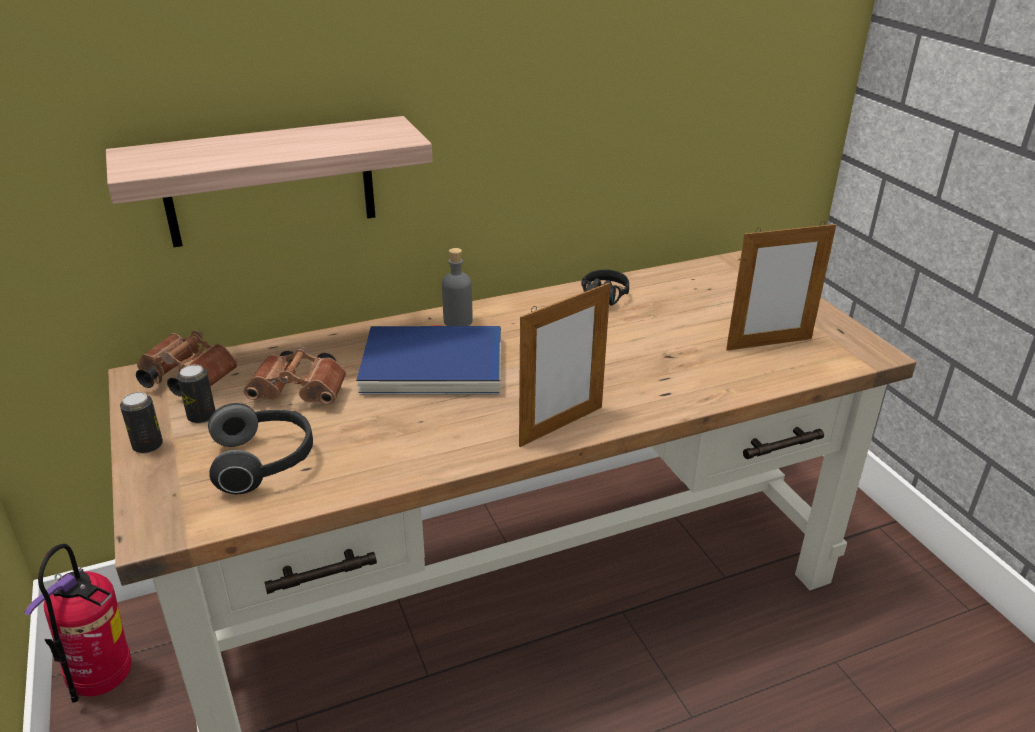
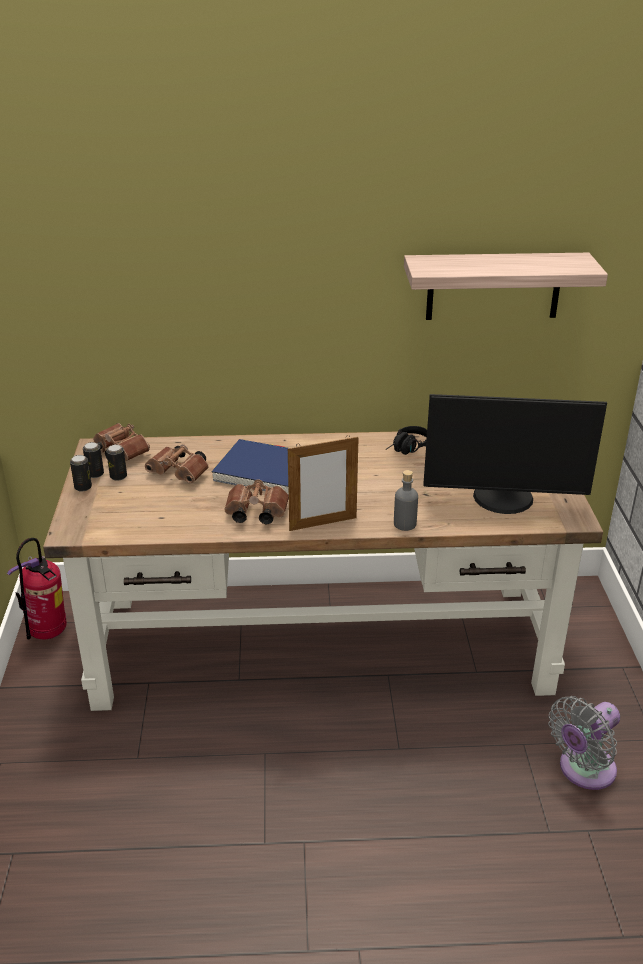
camera: 20 degrees right, 0 degrees up
(160, 420) = (95, 474): none -> can
(265, 462) = (140, 509): headphones -> none
(270, 182) = (188, 338): shelf -> shelf (493, 286)
(451, 432) = (254, 514): none -> brown binoculars
(458, 321) = (301, 445): grey bottle -> grey bottle (404, 524)
(769, 344) = (503, 499): picture frame -> monitor
(922, 677) = (583, 770): none -> grey fan

